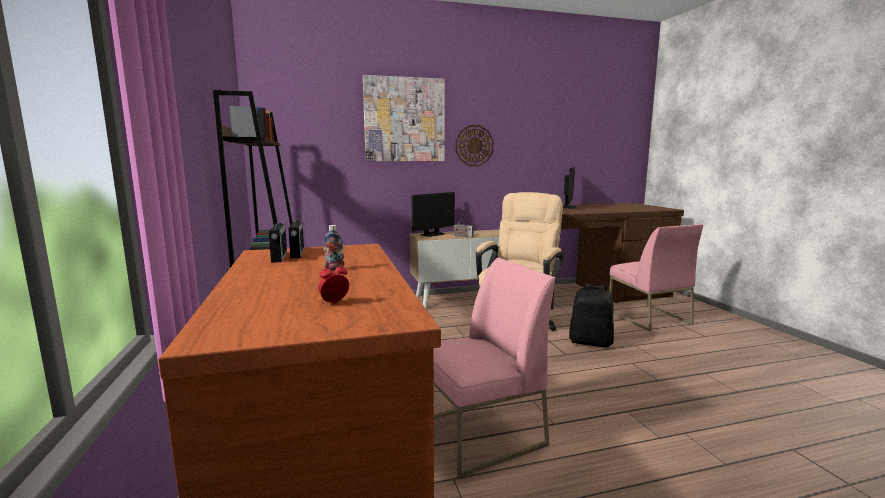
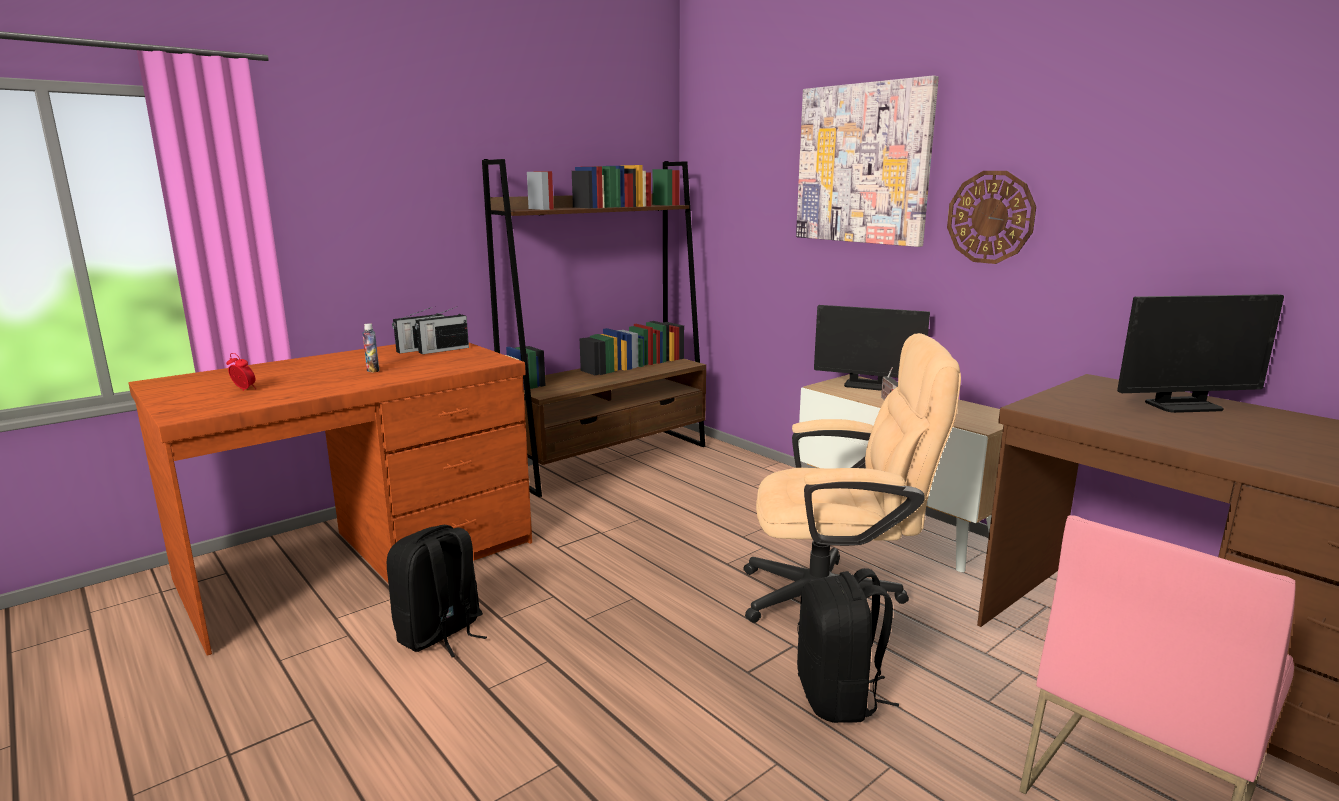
camera: 65 degrees right, 5 degrees up
(479, 434) = (440, 634): pink chair -> black backpack

